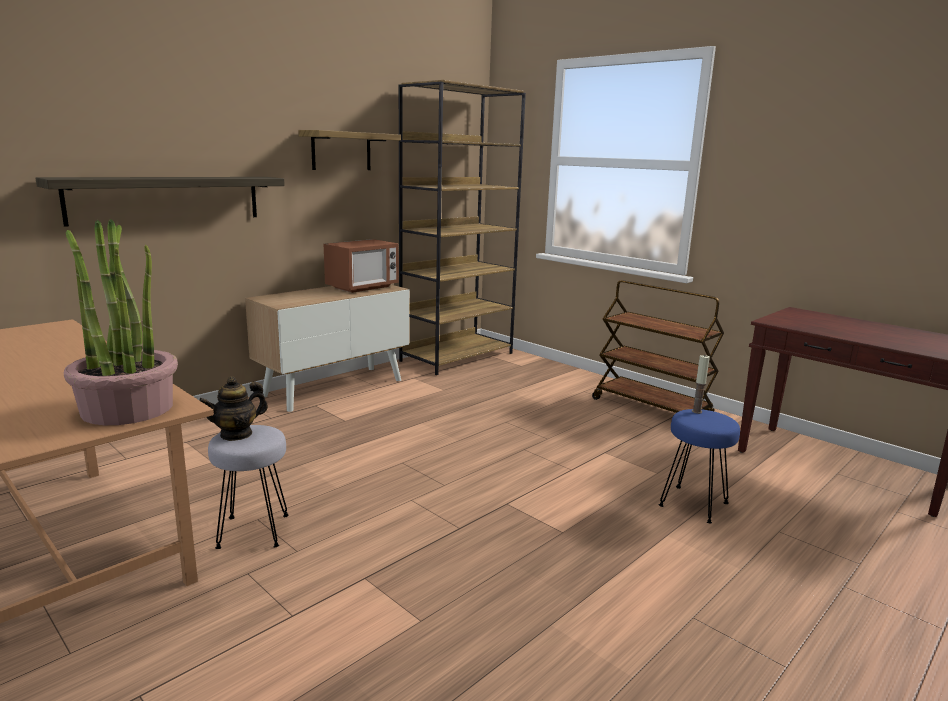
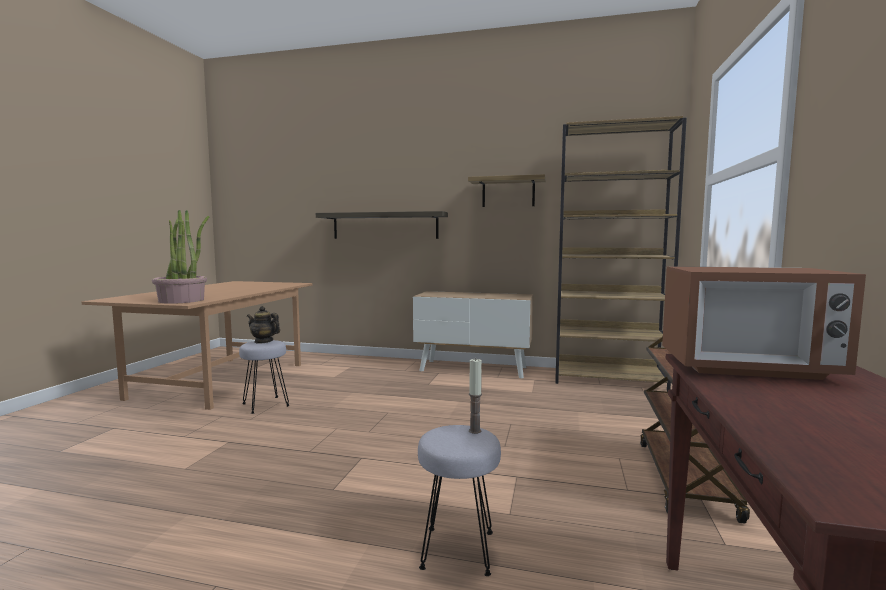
camera: 60 degrees right, 10 degrees down
(362, 287) = (505, 295): microwave -> microwave (746, 368)
(694, 504) = (459, 550): blue stool -> grey stool

